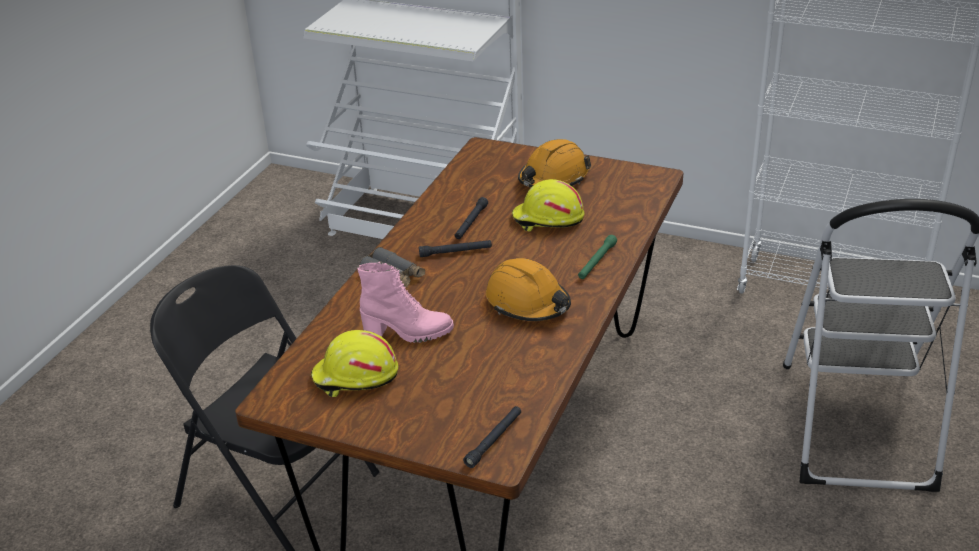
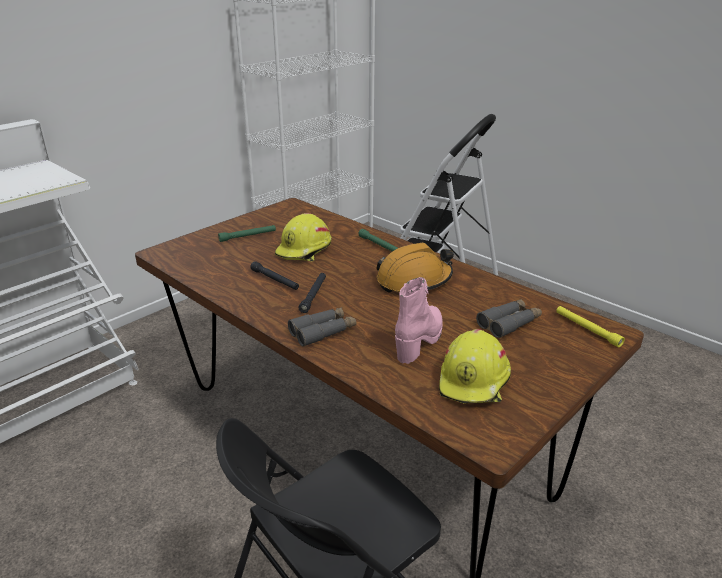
camera: 70 degrees left, 5 degrees down
(474, 382) = (509, 323): none -> grey binoculars
(494, 440) = (587, 329): black flashlight -> yellow flashlight
(553, 178) = (248, 236): orange hard hat -> green flashlight

